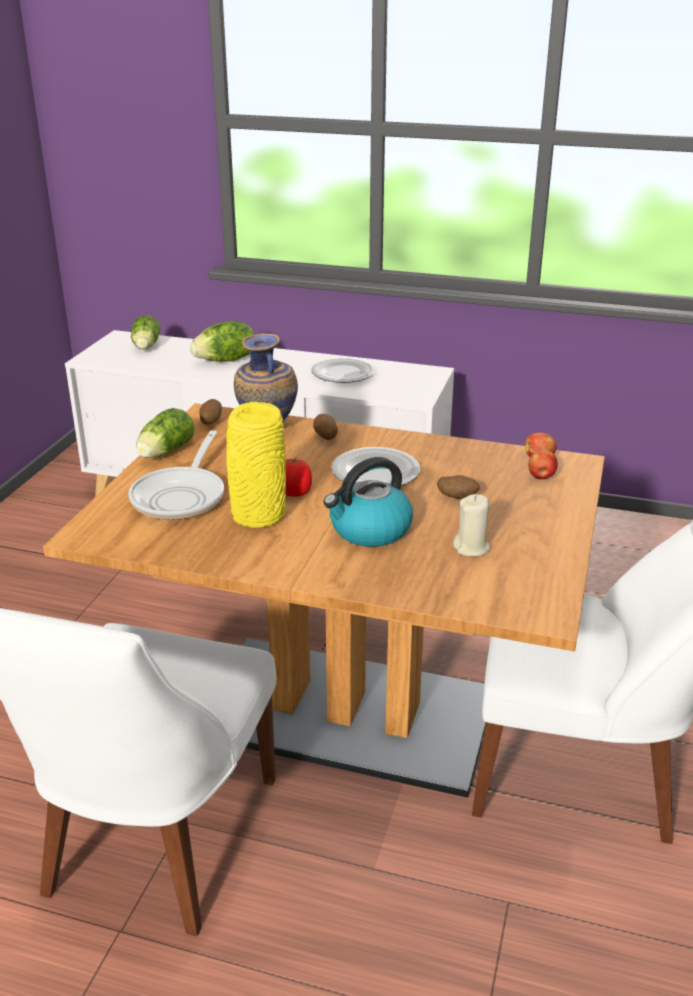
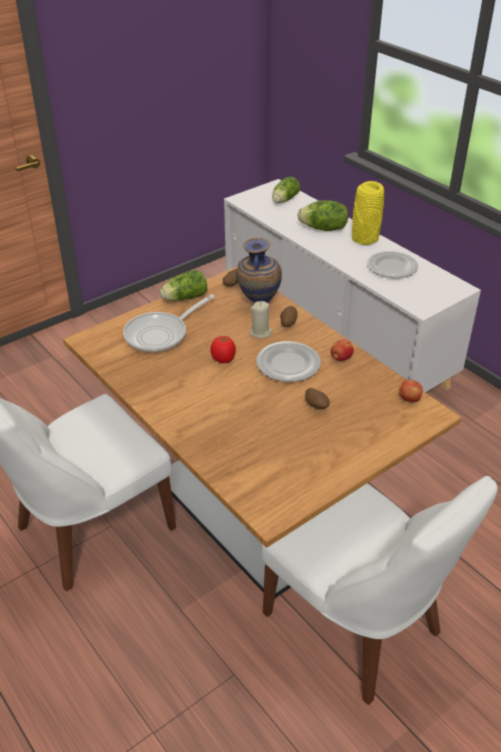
camera: 35 degrees right, 10 degrees up
(257, 515) = (186, 366): yellow vase -> yellow vase (364, 238)
(369, 530) = (236, 406): kettle -> none
(472, 548) = (281, 447): beige candle -> beige candle (260, 332)
(541, 477) = (392, 414): apple -> apple (341, 358)

